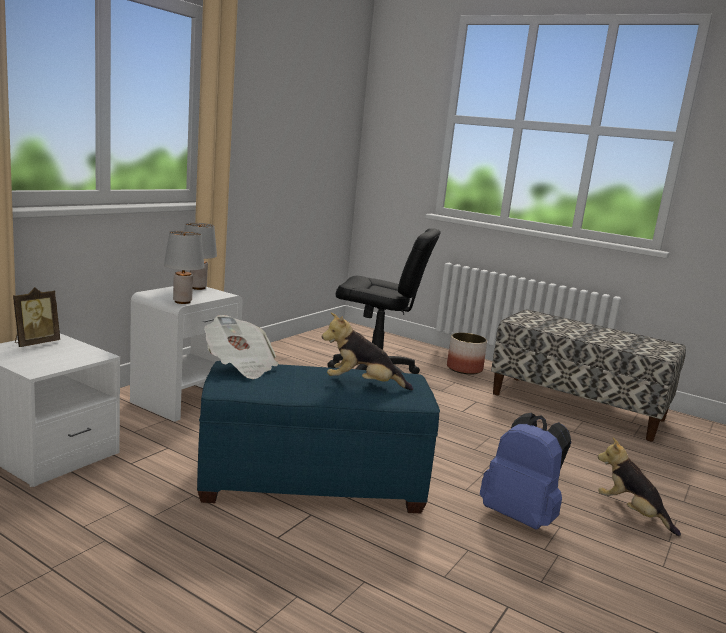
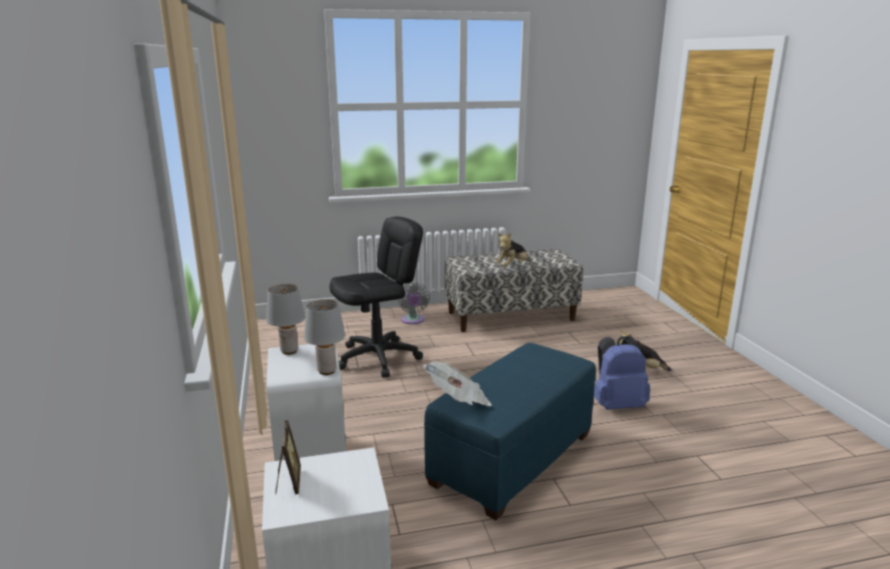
camera: 45 degrees left, 5 degrees up
(362, 385) = (537, 369): plush toy -> plush toy (512, 266)
(465, 369) = (413, 321): planter -> grey fan

